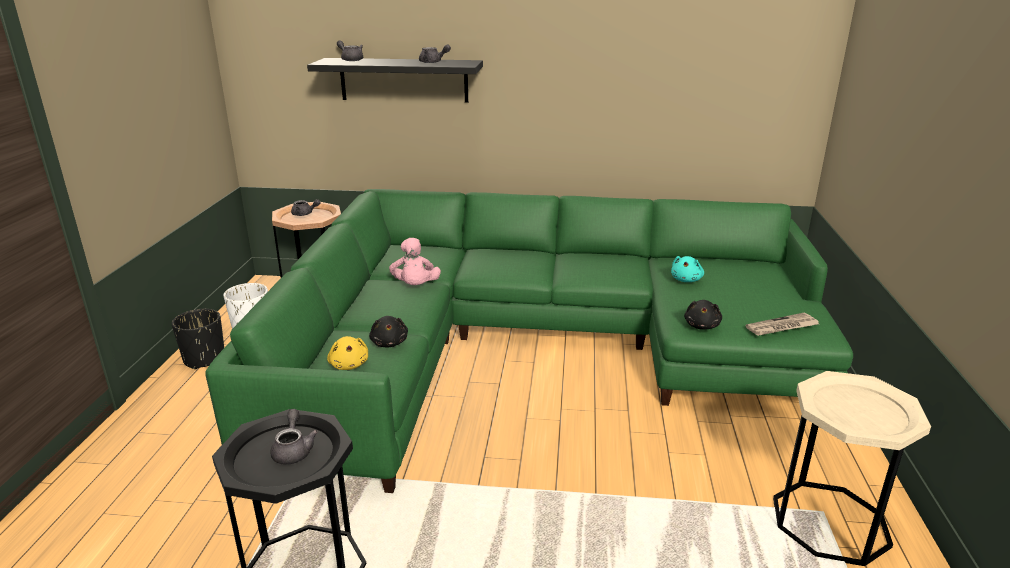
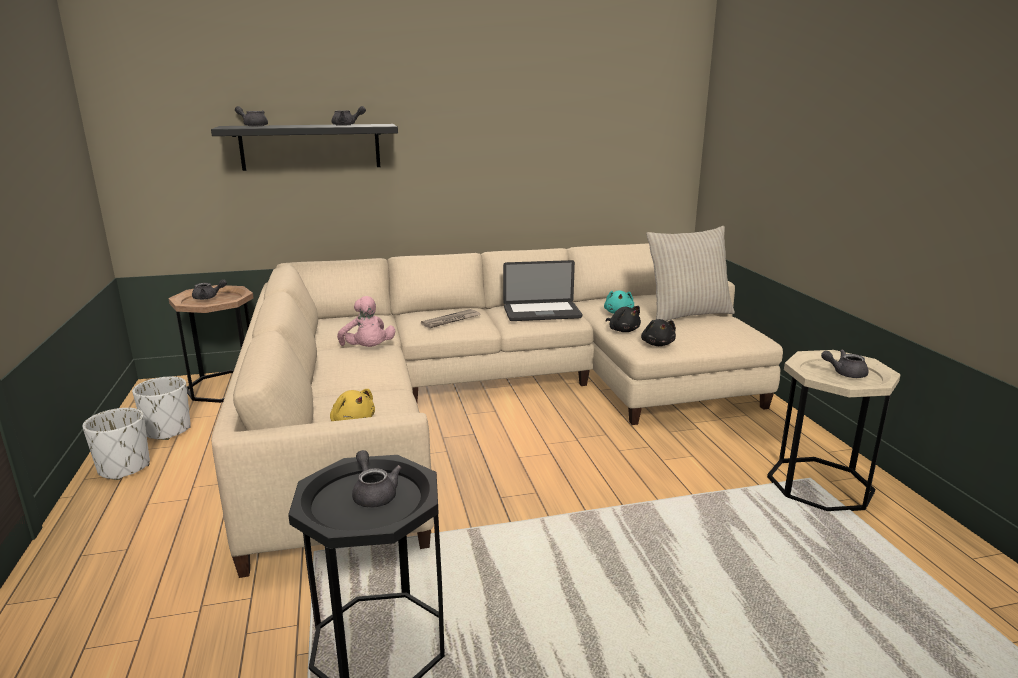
camera: 20 degrees left, 5 degrees down
(204, 359) = (124, 468): black planter -> white planter
(389, 343) = (381, 398): black plush toy -> black plush toy (623, 330)
(534, 347) = (487, 398): green sofa -> beige sofa
(604, 268) = (542, 313): none -> laptop
(763, 292) = (687, 314): none -> beige pillow
(782, 327) = (721, 336): newspaper -> newspaper (451, 320)
(866, 410) = (844, 373): none -> grey teapot

